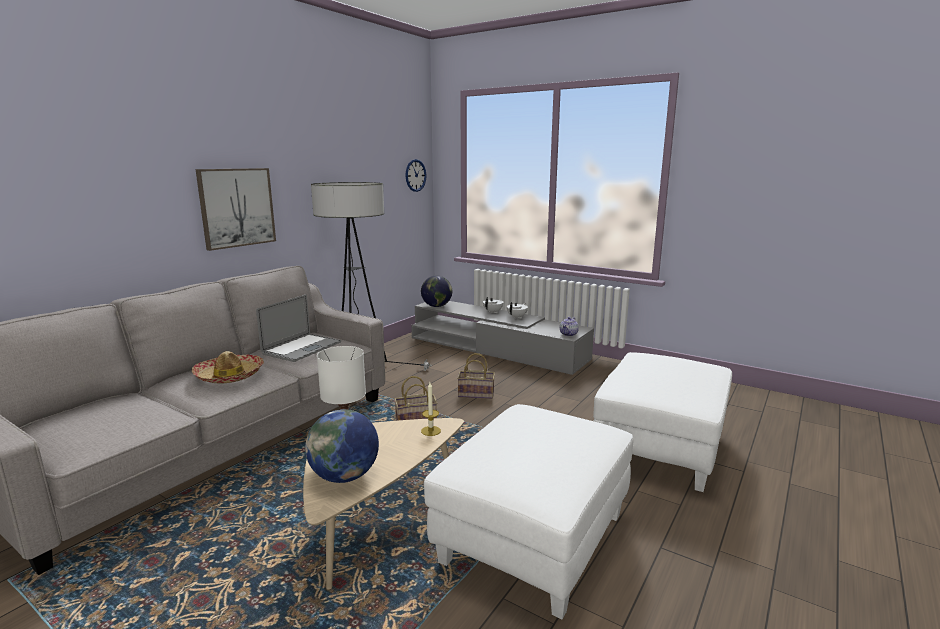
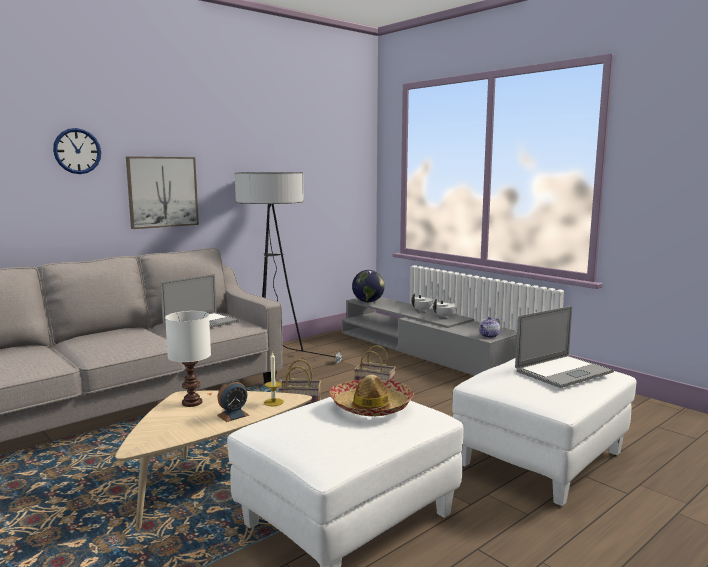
camera: 15 degrees right, 5 degrees down
(229, 376) = (124, 339): hat -> hat (371, 406)
(345, 476) = (170, 428): globe -> none
(400, 451) = (233, 415): none -> alarm clock
(415, 175) = (356, 168): wall clock -> wall clock (77, 151)
(679, 370) = (563, 371): none -> laptop

